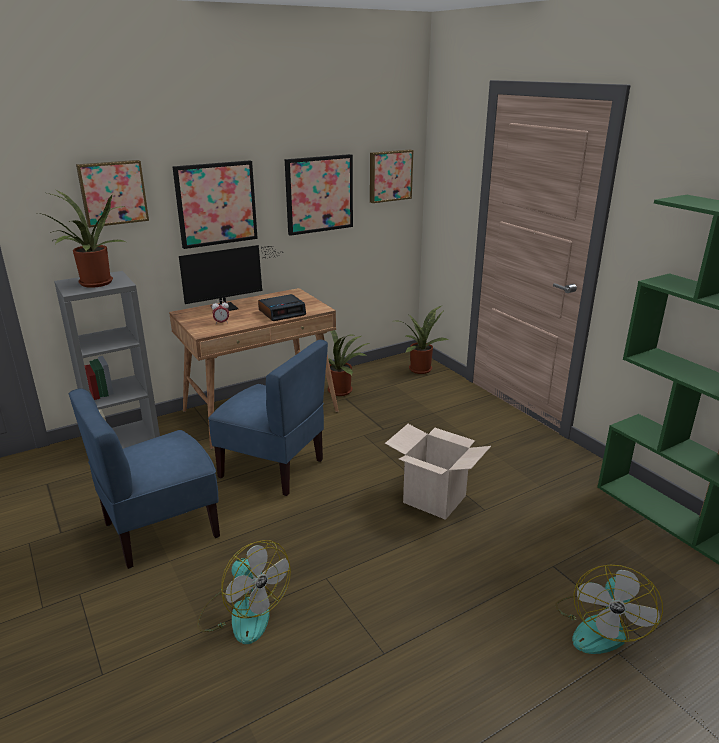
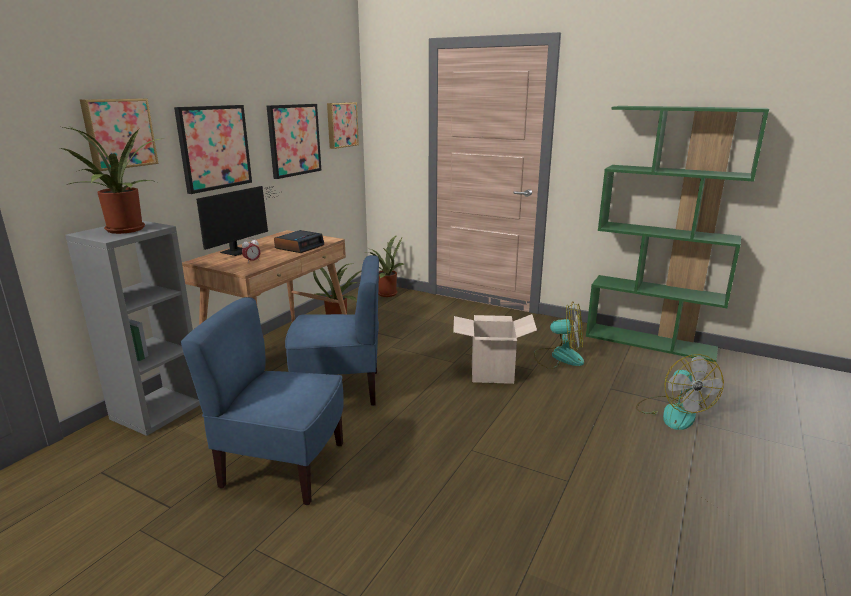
camera: 30 degrees left, 5 degrees down
(160, 529) = (282, 467): blue chair -> blue chair turned 75 degrees clockwise
(243, 612) = (432, 499): fan -> fan (559, 357)

